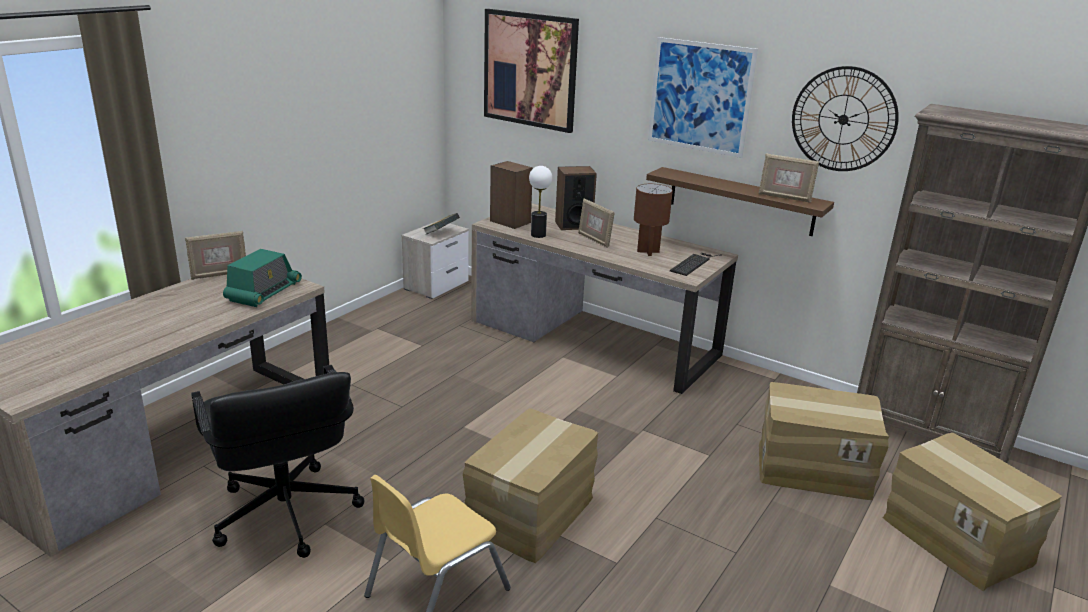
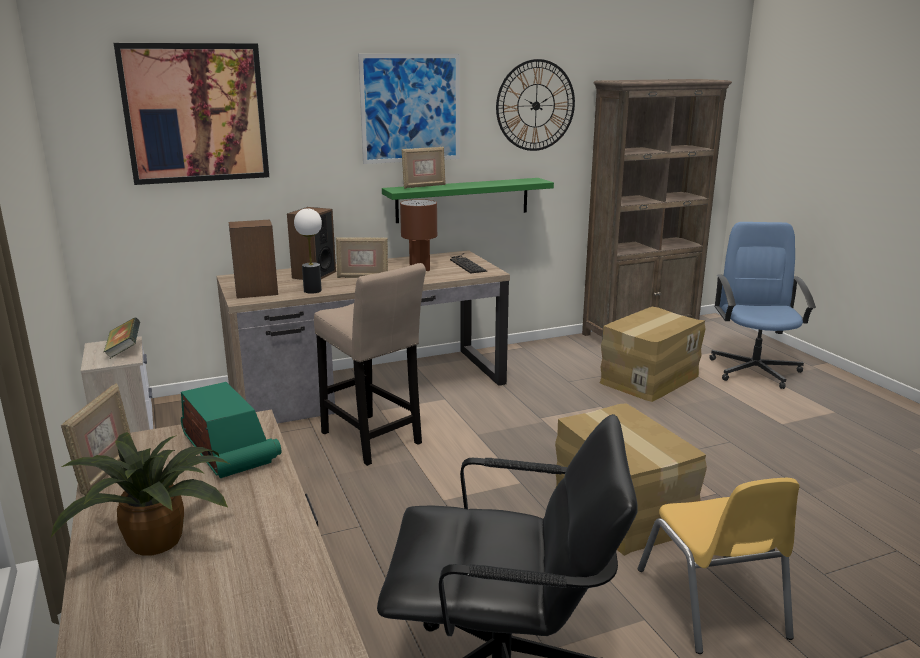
camera: 55 degrees left, 5 degrees down
(162, 308) = (157, 538): none -> potted plant
(514, 371) = (373, 440): none -> beige stool
(741, 201) = (463, 200): brown shelf -> green shelf
(784, 197) = (513, 182): picture frame -> picture frame (424, 186)
(958, 539) = (754, 370): cardboard box -> blue office chair

